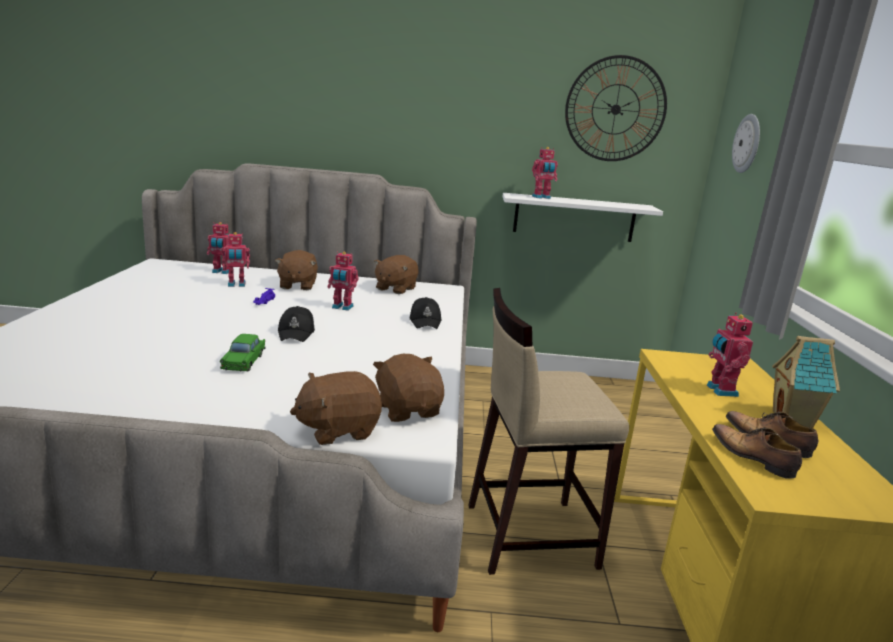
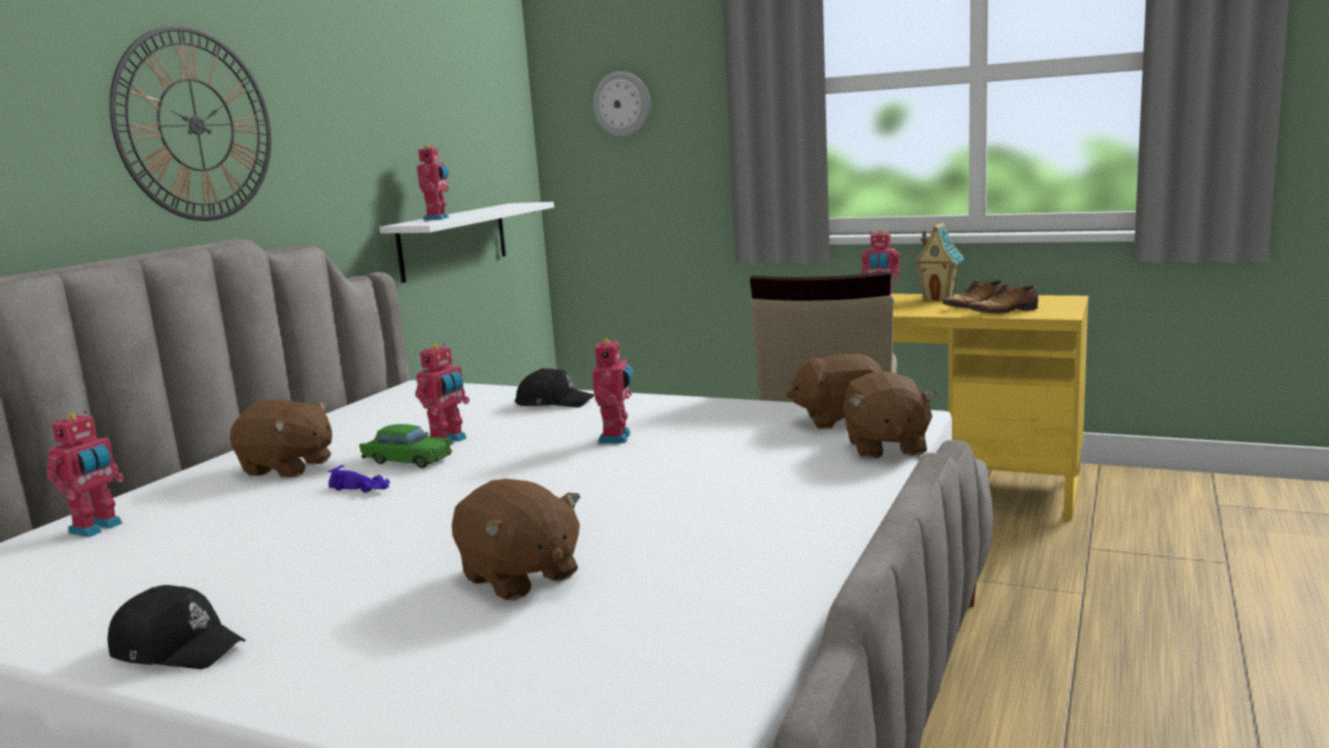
camera: 65 degrees left, 5 degrees down
(236, 285) = (220, 512): toy robot -> toy robot (617, 438)
(244, 361) = (649, 493): green toy car -> green toy car (407, 460)
(297, 333) = (546, 466): black cap -> black cap (178, 647)
(395, 289) = (385, 411): brown plush toy -> brown plush toy (519, 577)
(615, 109) = (456, 84): wall clock -> wall clock (196, 125)

